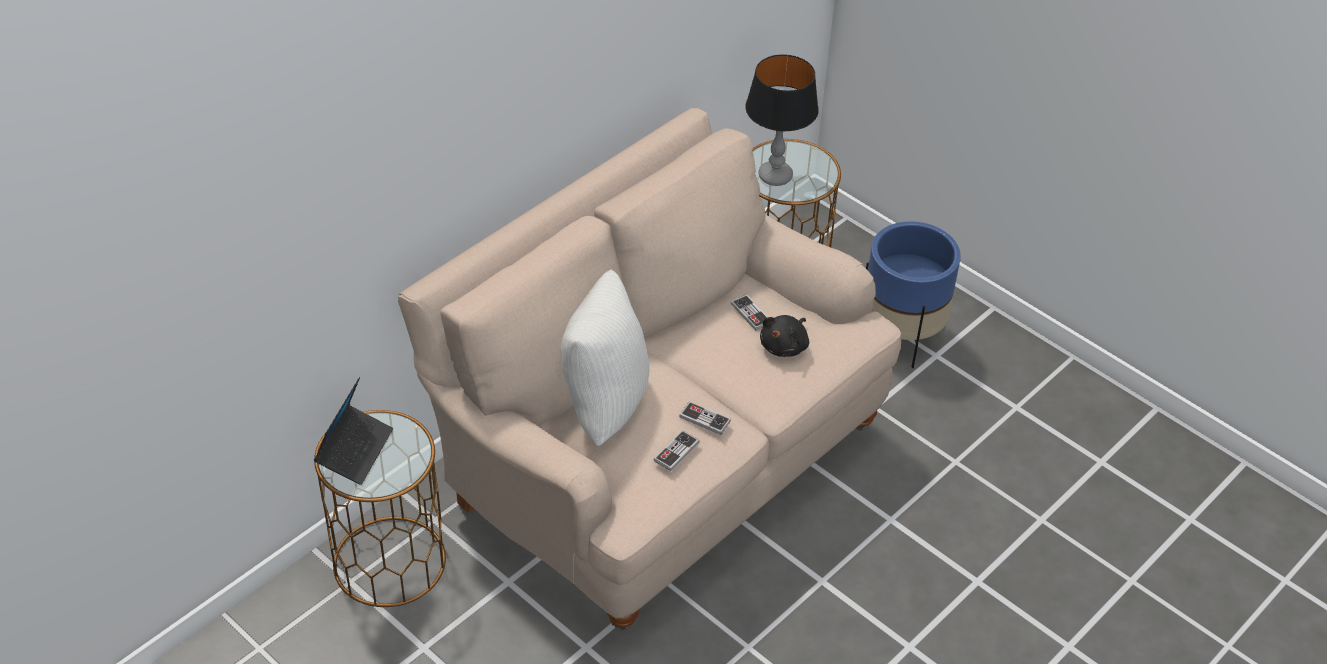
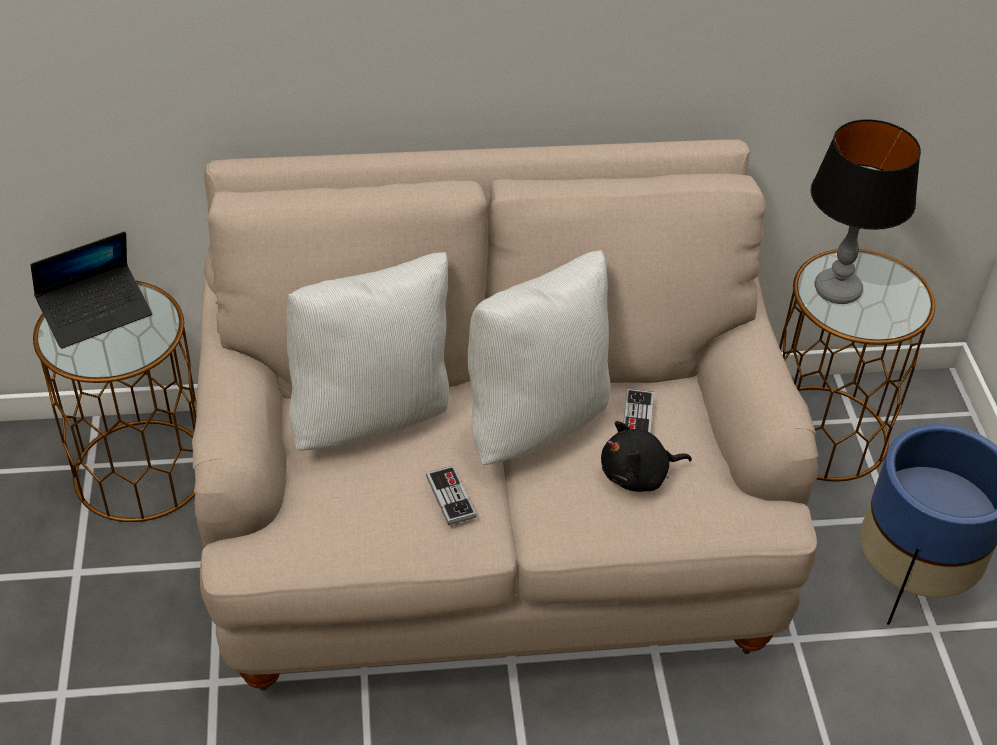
camera: 40 degrees right, 0 degrees up
(676, 452) = (379, 511): game controller -> none
(697, 350) = (535, 421): none -> white pillow

